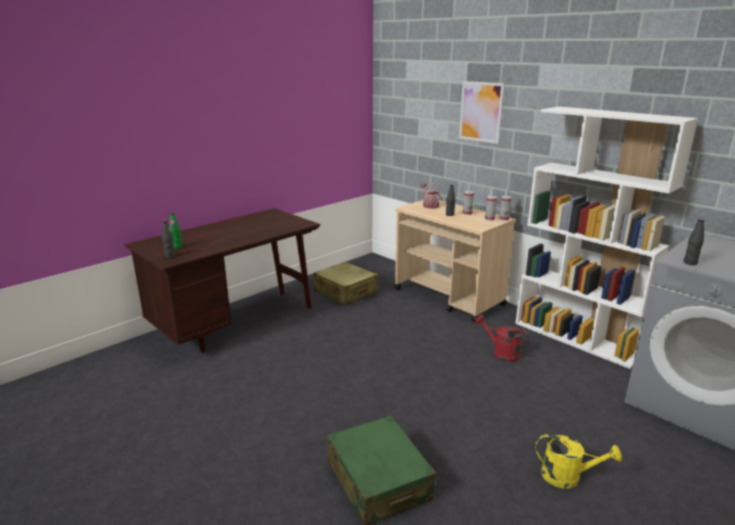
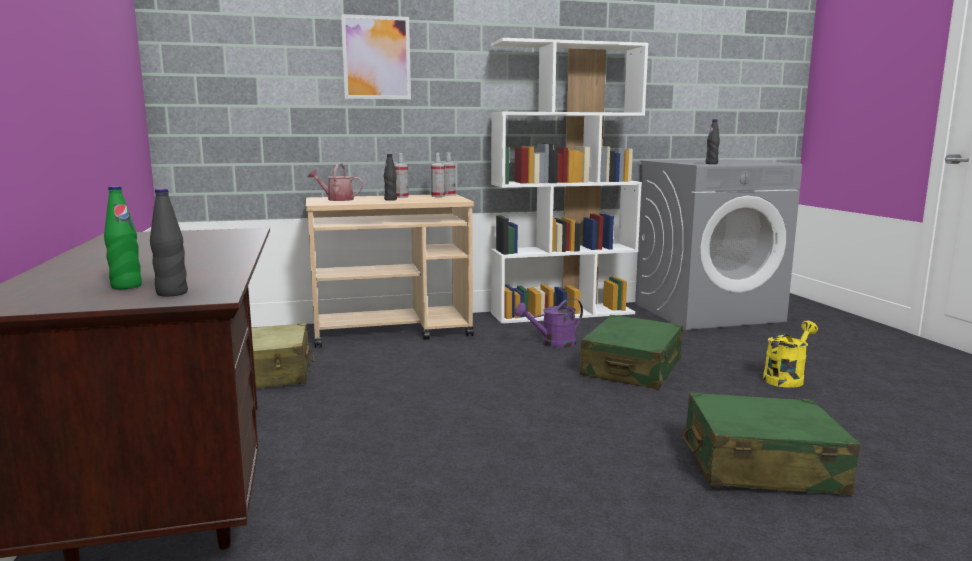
camera: 60 degrees left, 10 degrees down
(494, 396) = (632, 368): none -> green suitcase
(501, 353) = (552, 344): red watering can -> purple watering can

